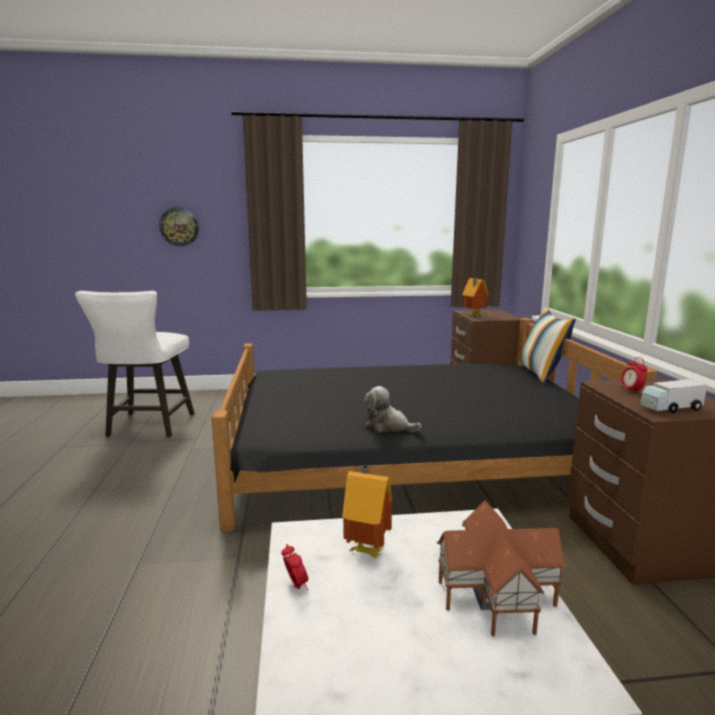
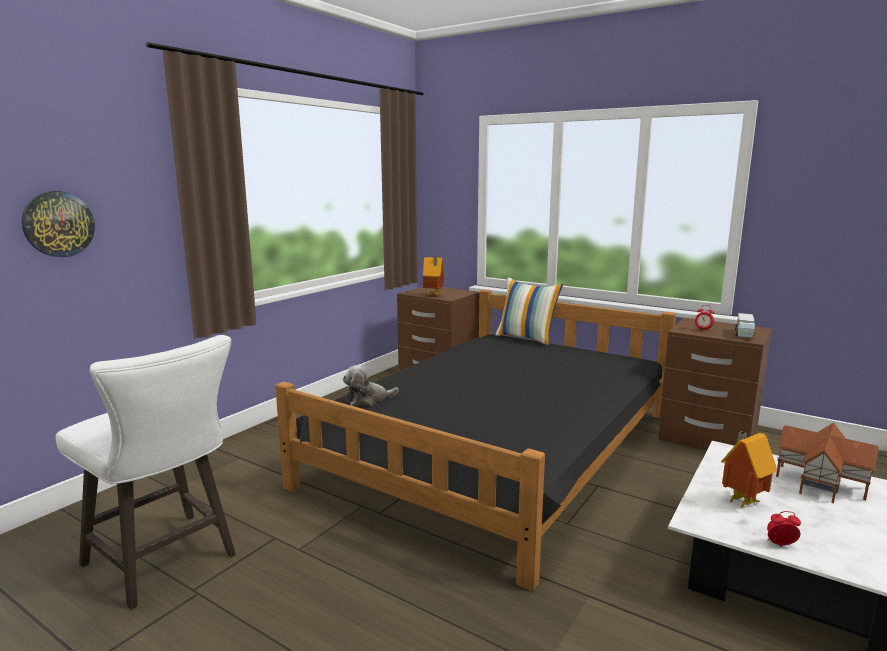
camera: 50 degrees left, 0 degrees up
(388, 426) = (573, 414): plush toy -> plush toy (368, 400)

